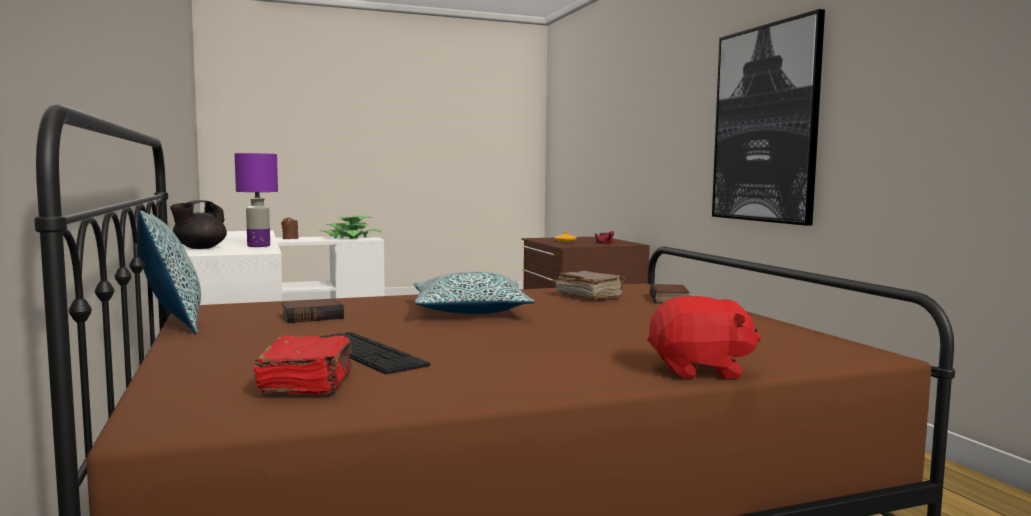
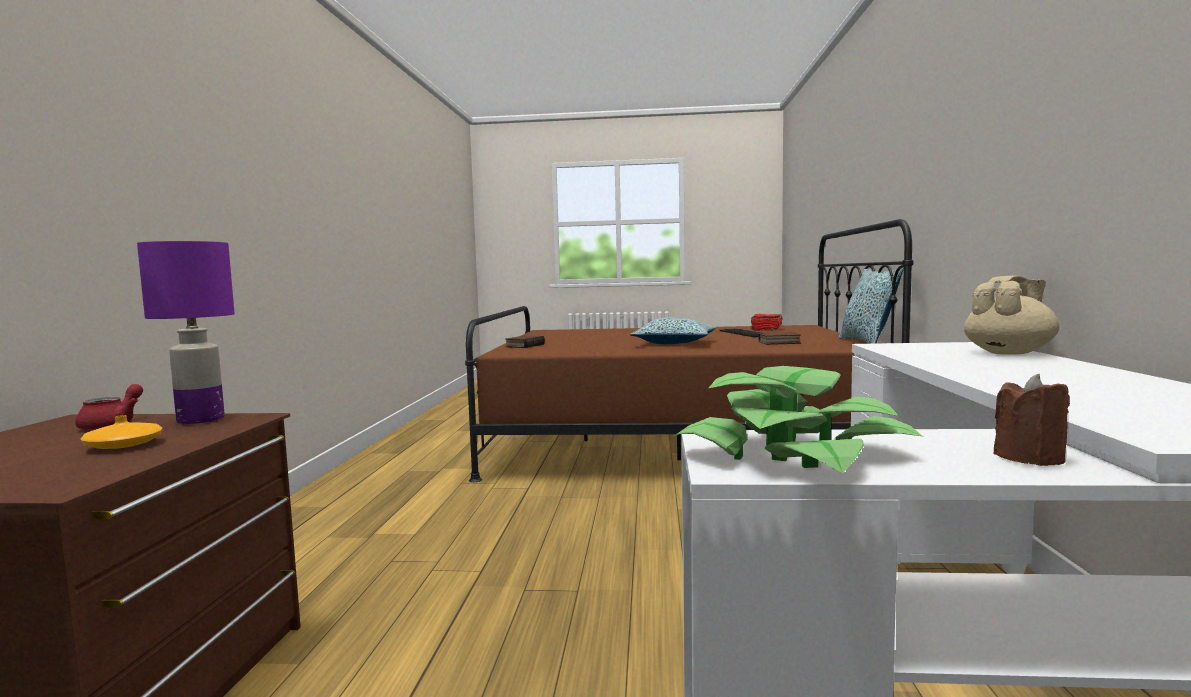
camera: 155 degrees left, 0 degrees up
(199, 248) = (1009, 353): black teapot -> beige teapot
(258, 246) = (921, 356): purple table lamp -> purple table lamp (200, 420)
(588, 296) = (571, 348): brown book -> none
(700, 371) = (622, 329): red plush toy -> none
(765, 124) = (261, 196): picture -> none

